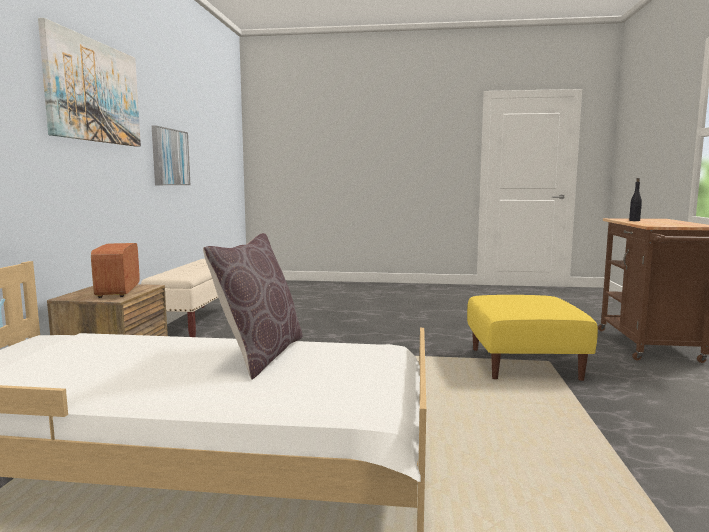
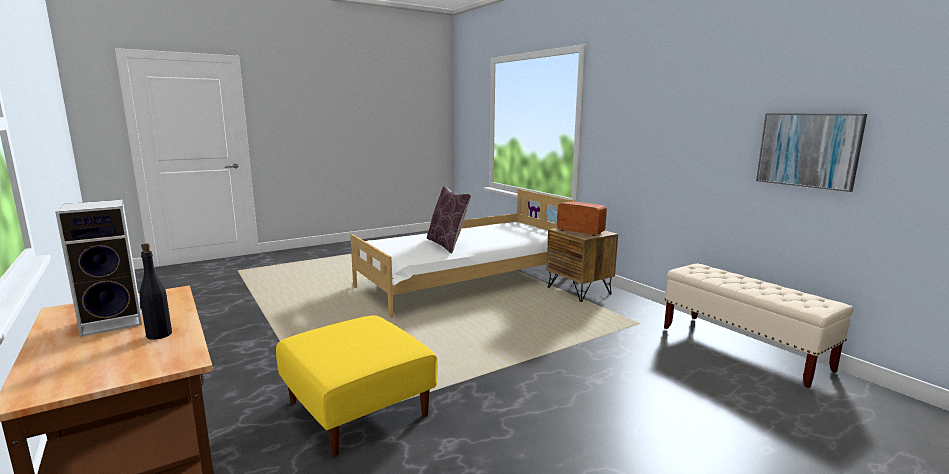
camera: 140 degrees right, 5 degrees up
(94, 91) = (678, 95): picture -> none
(665, 223) = (115, 321): none -> speaker

